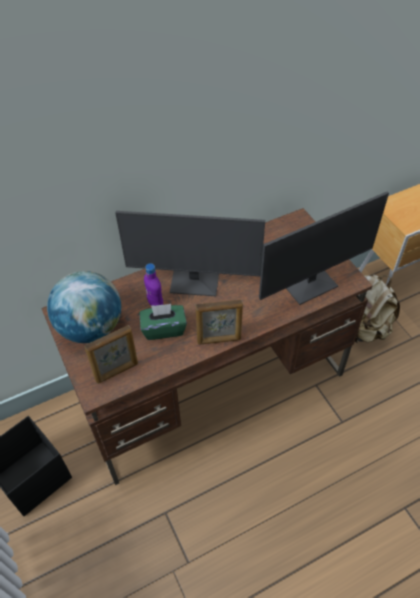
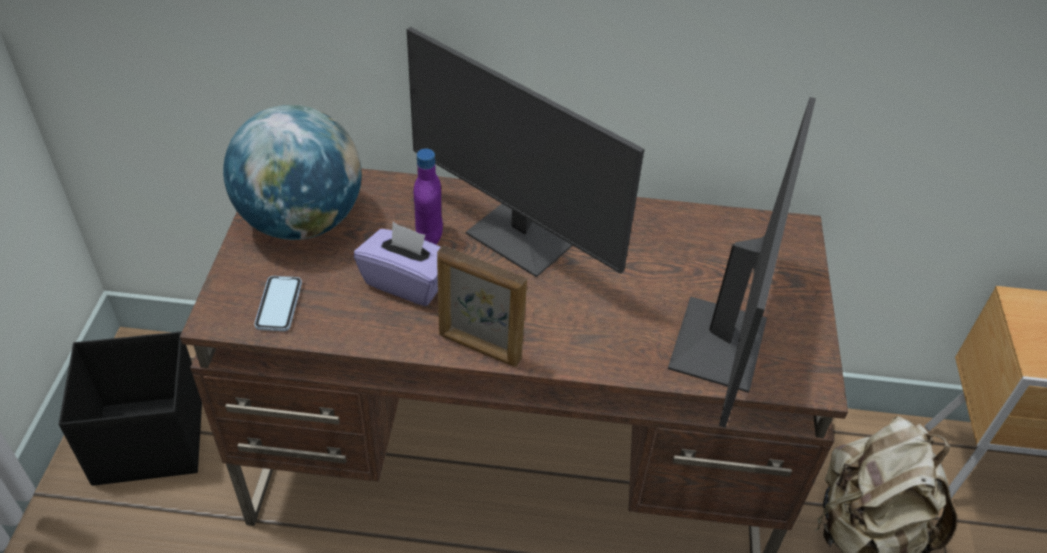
camera: 30 degrees right, 5 degrees down
(117, 372) = (279, 305): picture frame -> phone
(164, 329) = (407, 282): green tissue box -> purple tissue box
(309, 284) = (722, 344): monitor -> monitor turned 75 degrees counterclockwise

